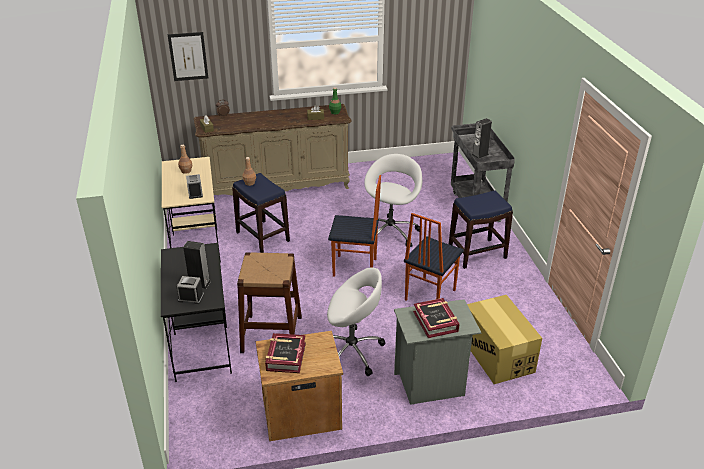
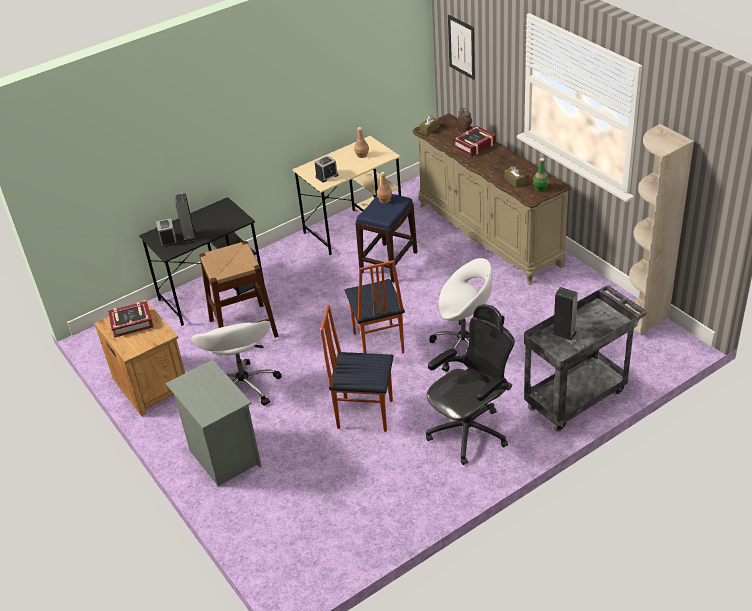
camera: 70 degrees right, 5 degrees up
(419, 163) = (642, 320): none -> beige bookcase
(436, 321) = (204, 392): book -> book (474, 145)
(477, 254) = (470, 430): stool -> office chair
(497, 355) = (291, 496): cardboard box -> none

